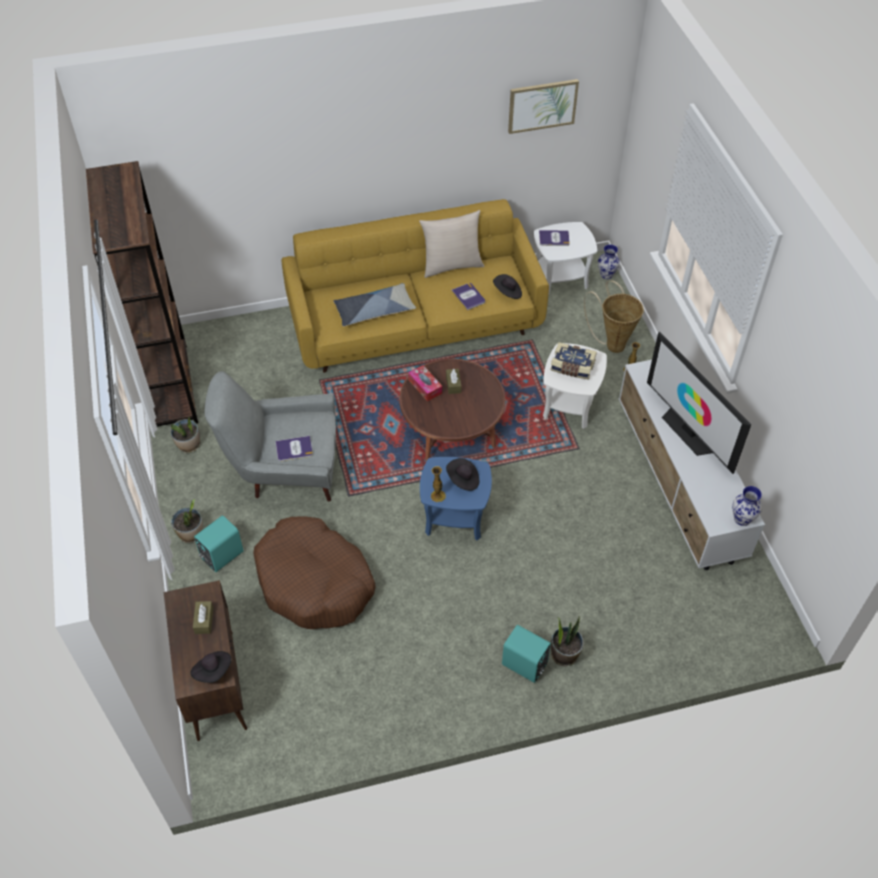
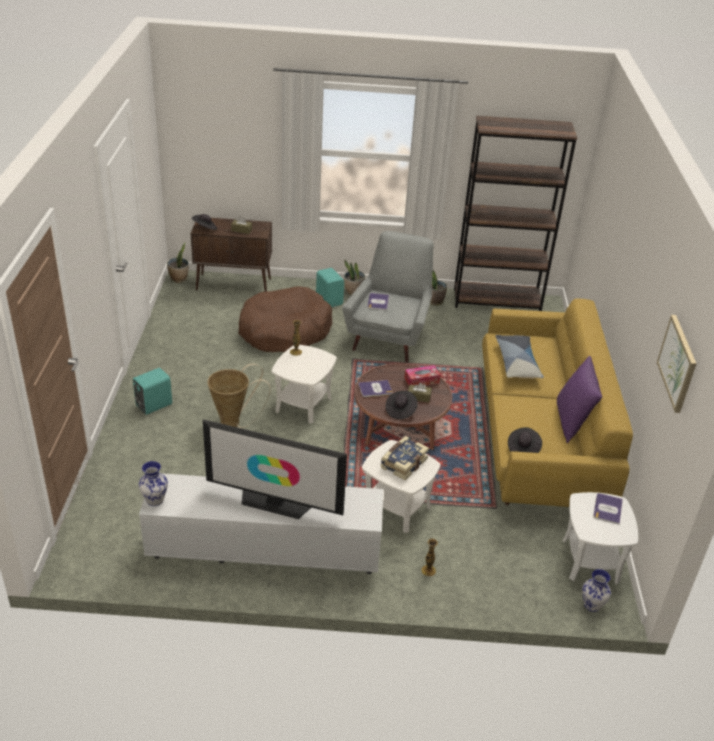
camera: 105 degrees right, 15 degrees down
(451, 266) = (572, 422): beige pillow -> purple pillow
(454, 517) = (303, 404): blue side table -> white side table
(463, 480) = (304, 367): black hat -> black hat (400, 410)
(468, 297) = (521, 419): book -> book (375, 389)
(564, 654) = (146, 426): potted plant -> potted plant (179, 279)
(612, 343) = (473, 570): basket -> basket (235, 423)
(688, 431) = (274, 503): television -> television turned 150 degrees counterclockwise

